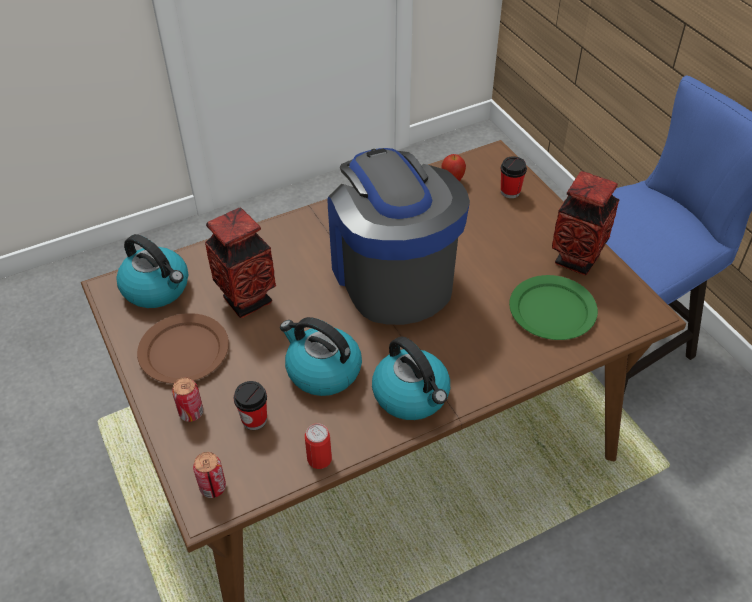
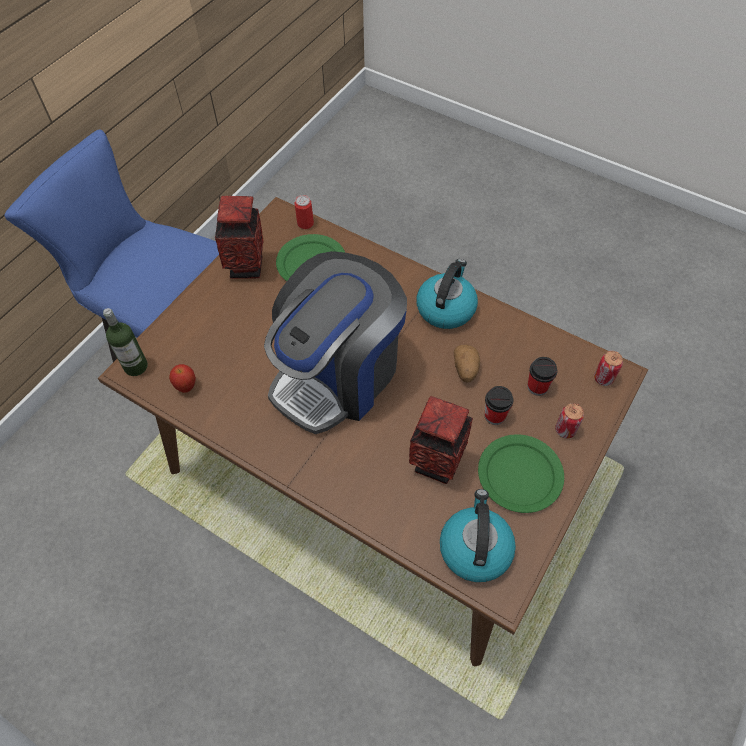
camera: 120 degrees left, 10 degrees up
(184, 351) = (520, 474): brown plate -> green plate
(319, 459) = (534, 333): can -> can (305, 223)
(322, 371) = (465, 370): kettle -> potato
(496, 159) = (136, 366): none -> bottle
(510, 191) = (181, 338): cup -> cup (494, 415)

